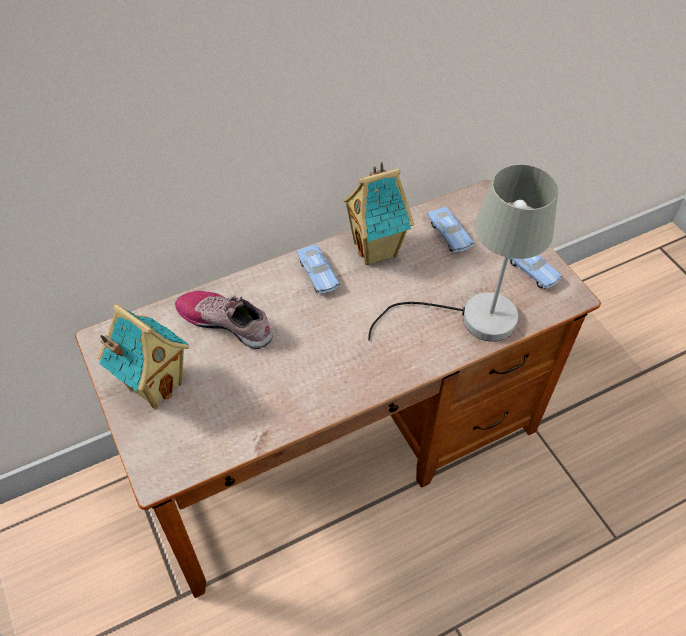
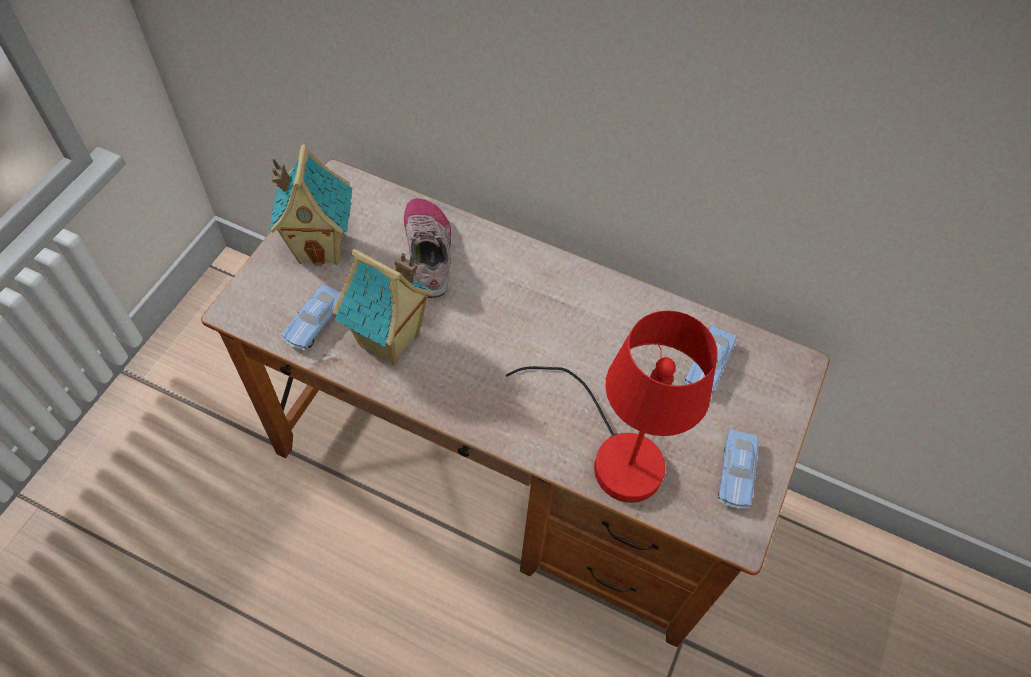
camera: 50 degrees right, 5 degrees up
(317, 274) = (548, 284): blue toy car -> blue toy car (315, 322)
(377, 249) = (625, 313): toy house -> toy house (390, 342)
(471, 319) = (614, 452): grey table lamp -> red table lamp

